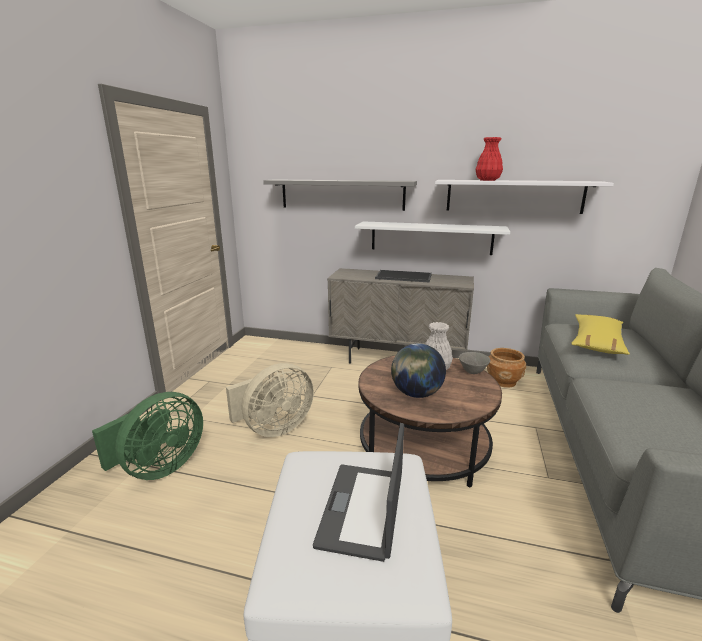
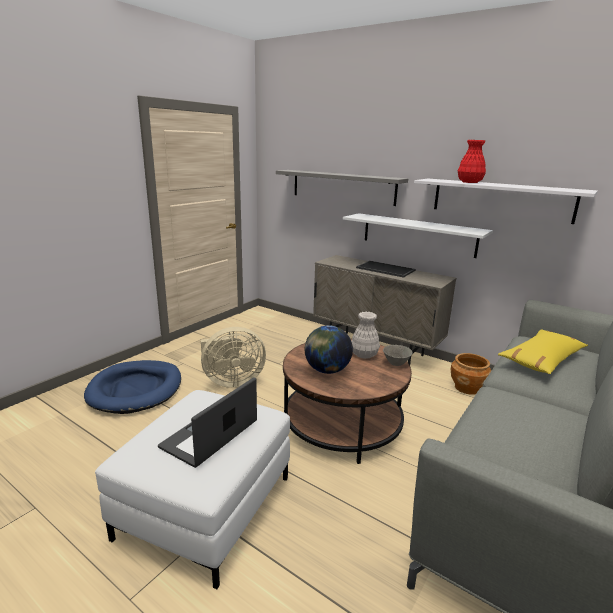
camera: 20 degrees right, 0 degrees up
(159, 468) = (136, 389): green fan -> blue dog bed

